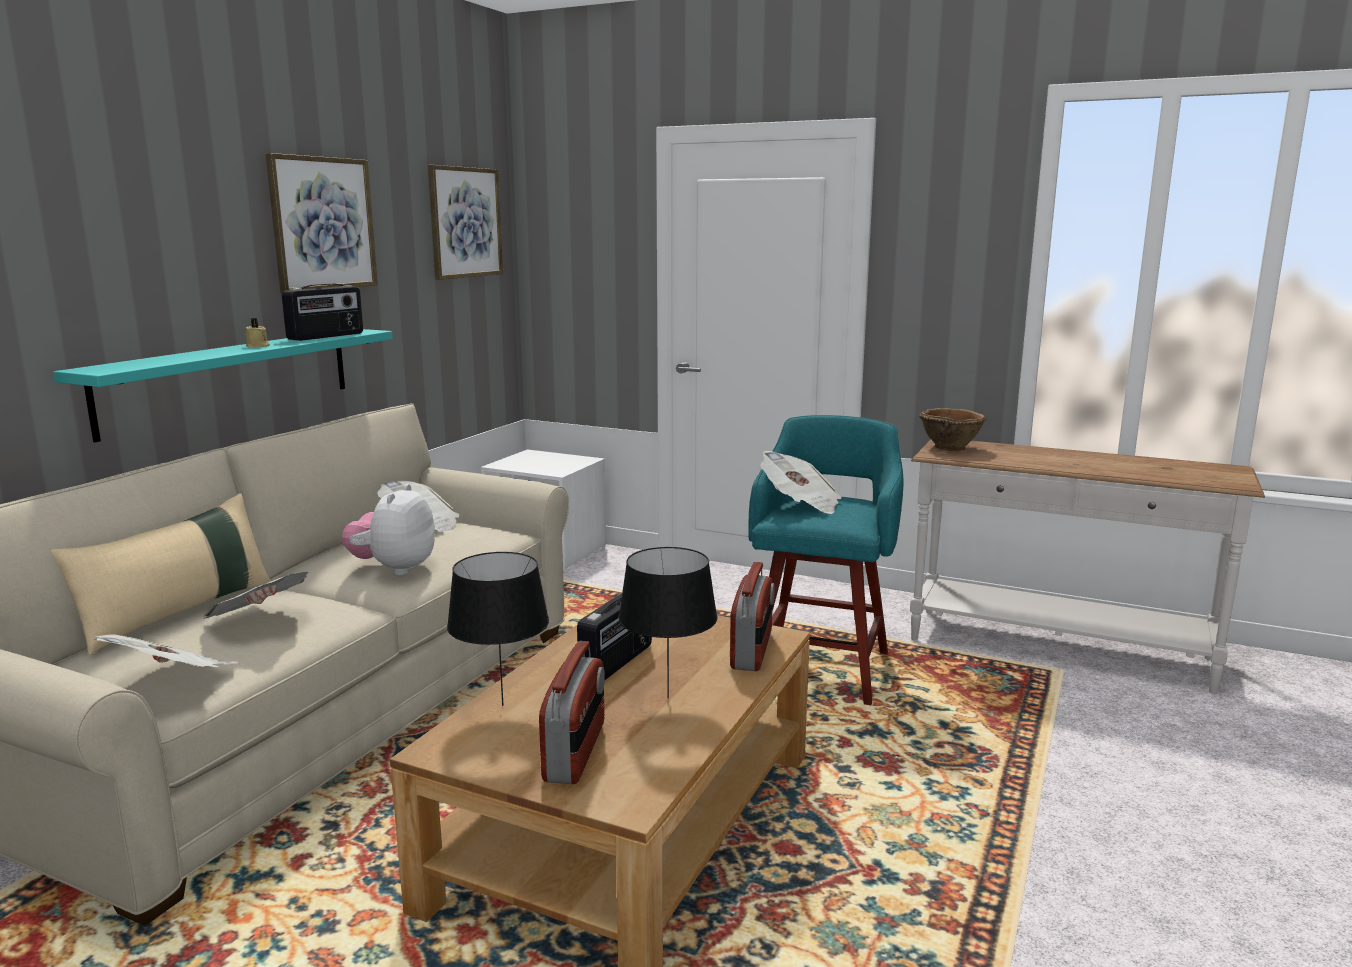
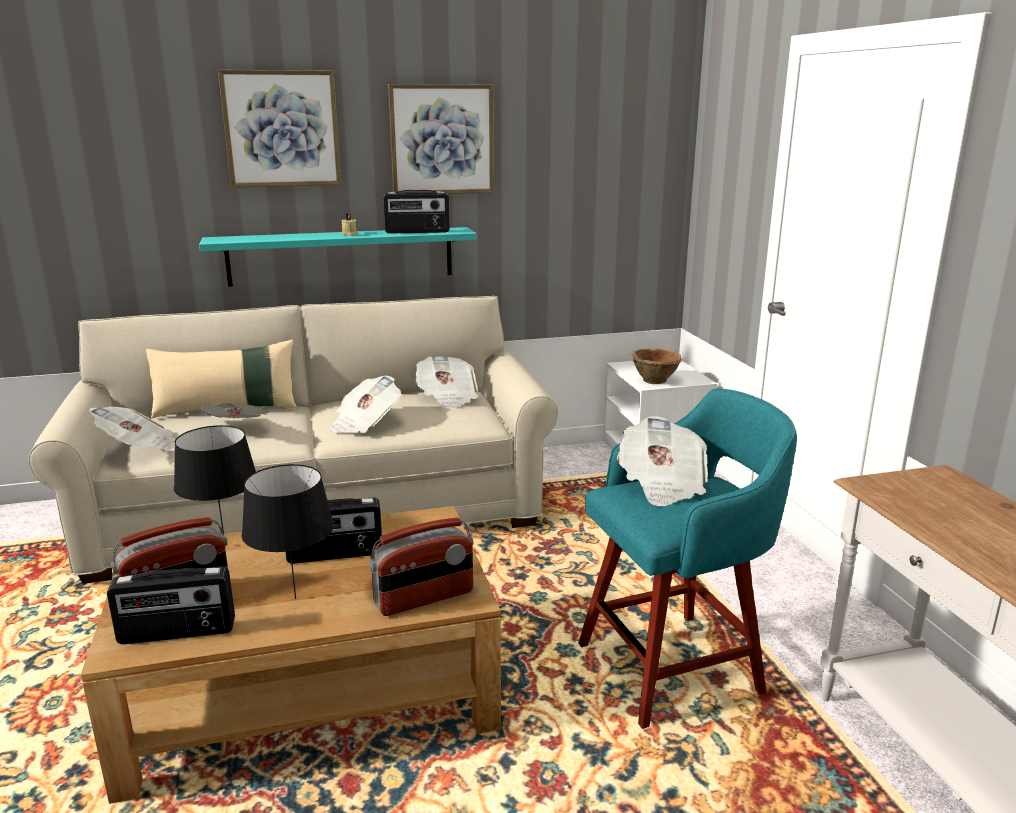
camera: 50 degrees right, 5 degrees up
(394, 569) = (365, 423): plush toy -> newspaper
(465, 222) = (618, 137): picture -> picture (281, 129)
(643, 766) = (177, 633): none -> radio
(949, 447) = (919, 484): brown bowl -> brown bowl (655, 380)

